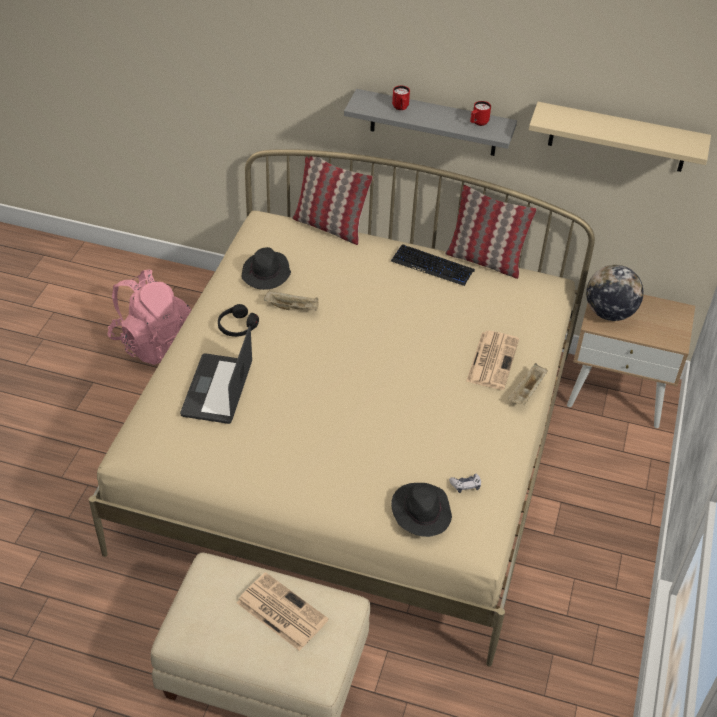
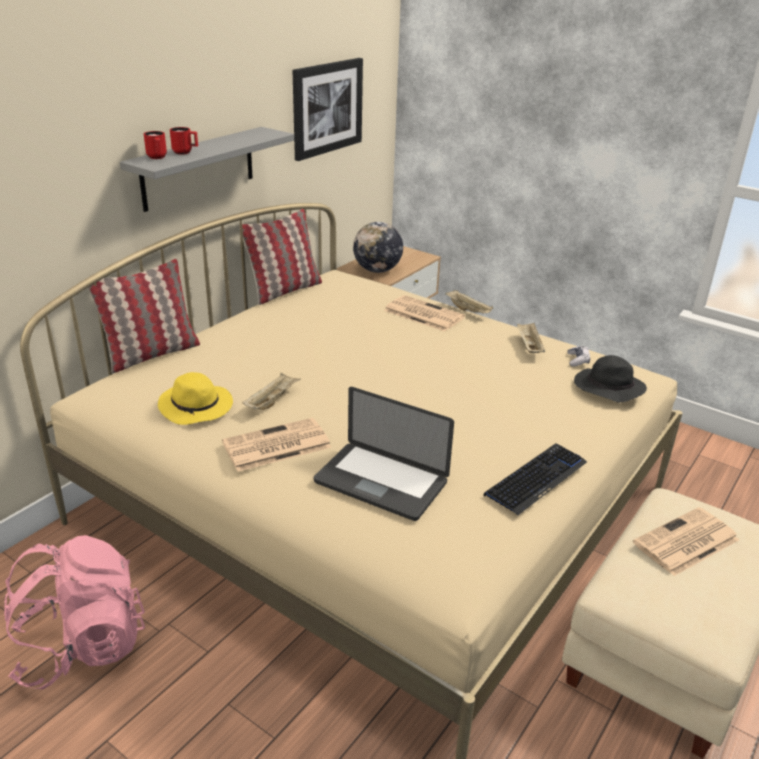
camera: 70 degrees left, 15 degrees down
(237, 326) = (275, 446): black headphones -> newspaper
(266, 274) = (197, 407): black hat -> yellow hat
(432, 266) = (273, 312): keyboard -> keyboard (536, 479)
(473, 446) = (529, 346): none -> beige tray
(478, 123) = (250, 135): red mug -> red mug (157, 158)
(618, 137) = (327, 108): beige shelf -> picture

